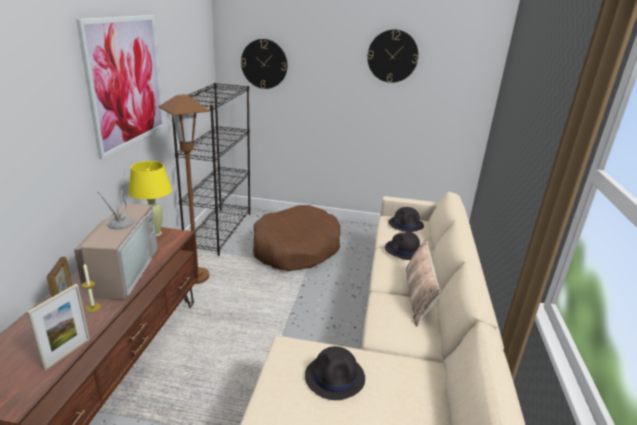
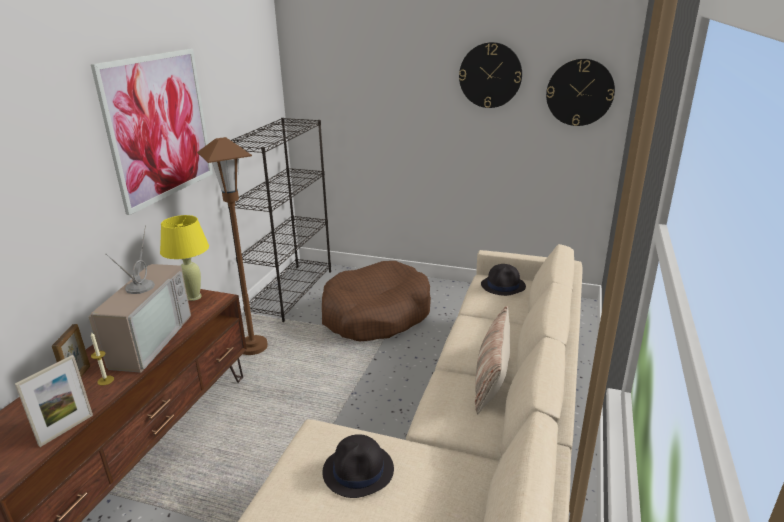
camera: 10 degrees right, 0 degrees up
(264, 64) = (338, 92): wall clock -> wall clock (579, 92)
(404, 250) = (490, 319): black hat -> none

